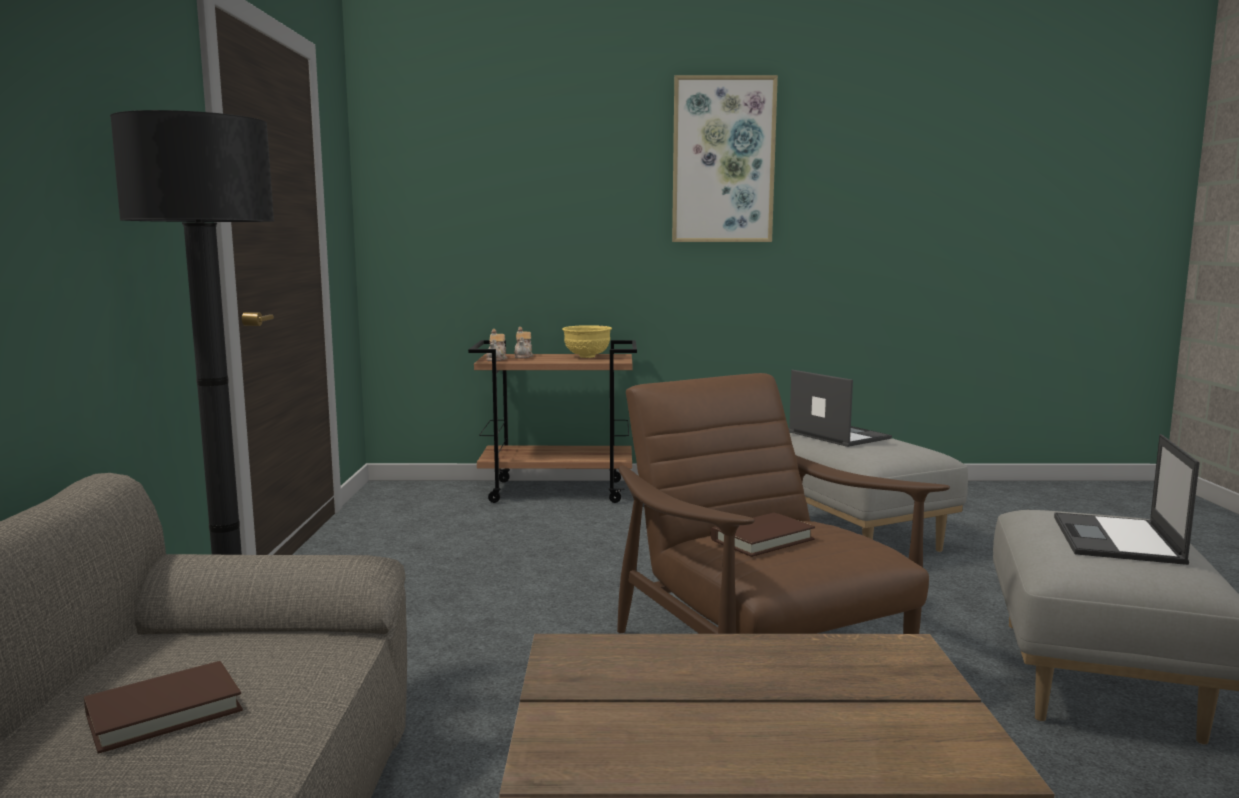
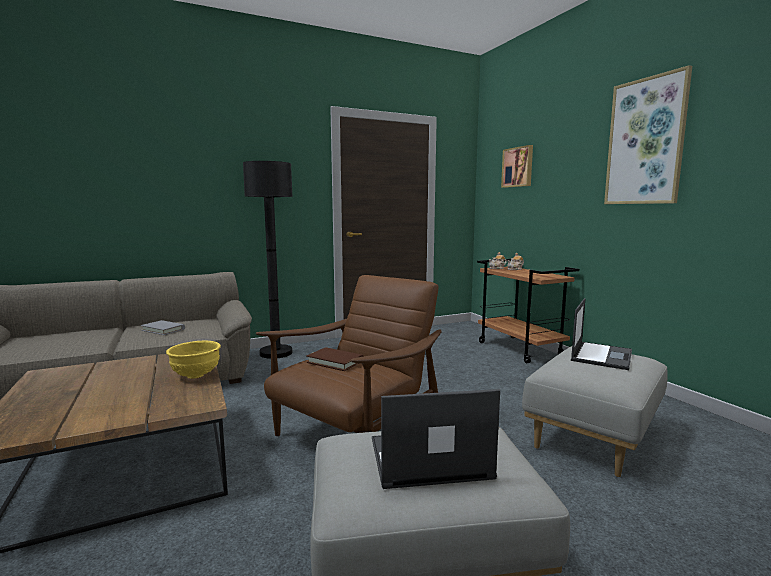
camera: 65 degrees right, 0 degrees up
(164, 712) = (163, 330): brown book -> grey book
(480, 173) = (518, 167): none -> picture
(586, 357) = (540, 274): yellow bowl -> yellow bowl (196, 375)

